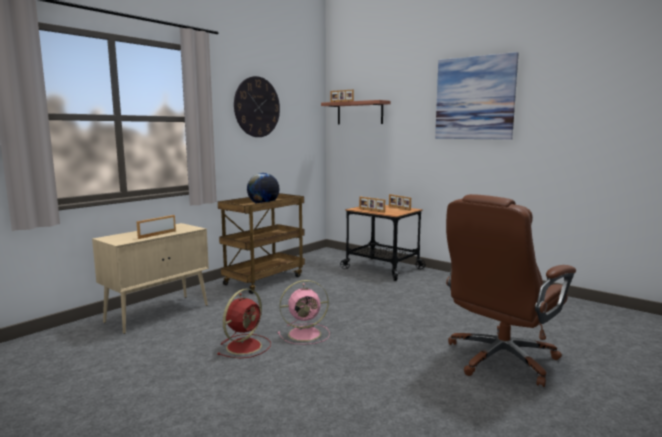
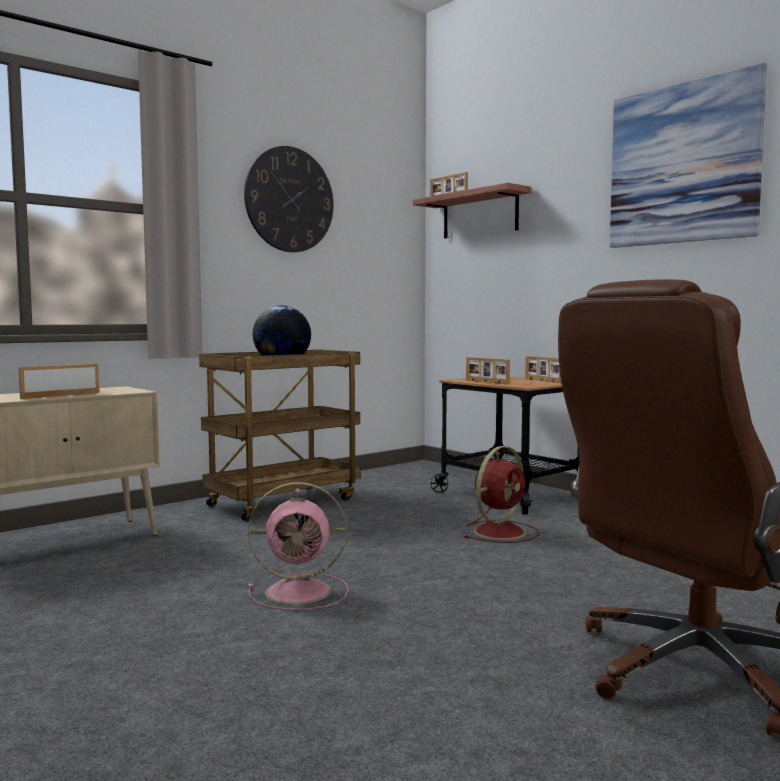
camera: 10 degrees right, 5 degrees down
(245, 346) = (173, 604): red fan -> red fan (501, 532)

